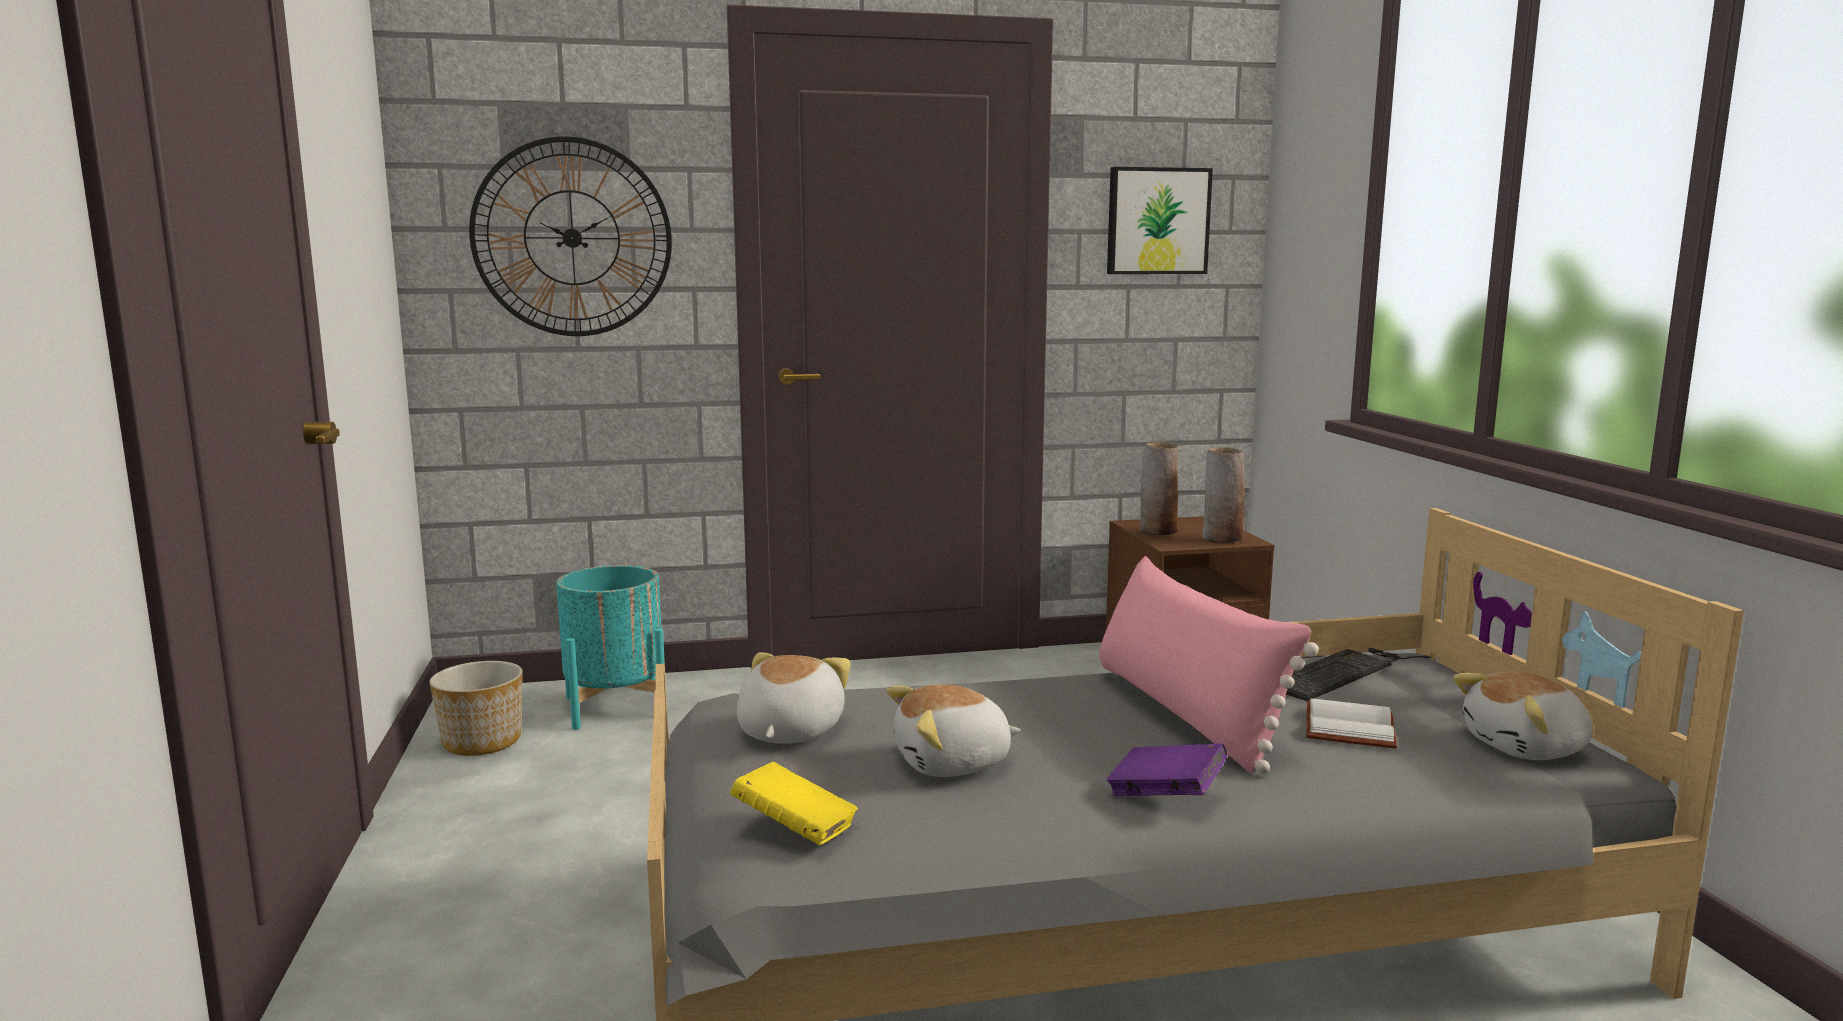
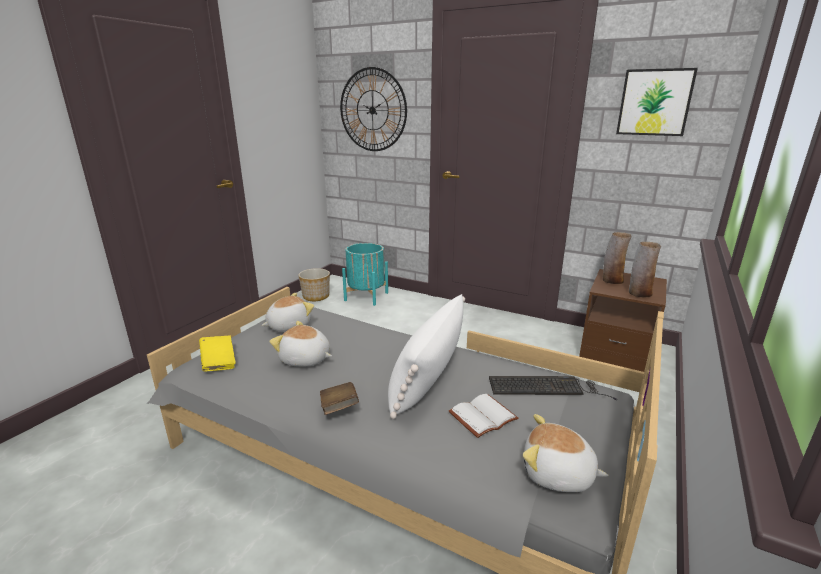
camera: 40 degrees right, 10 degrees up
(1165, 795) = (339, 408): purple book -> brown book
(1185, 713) = (427, 376): pink pillow -> white pillow

